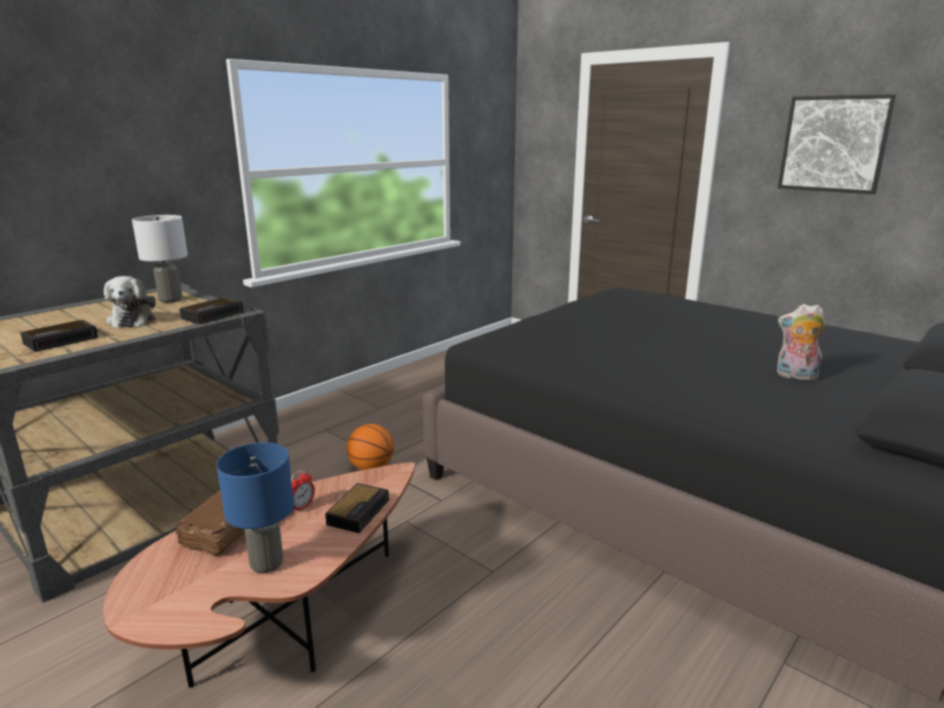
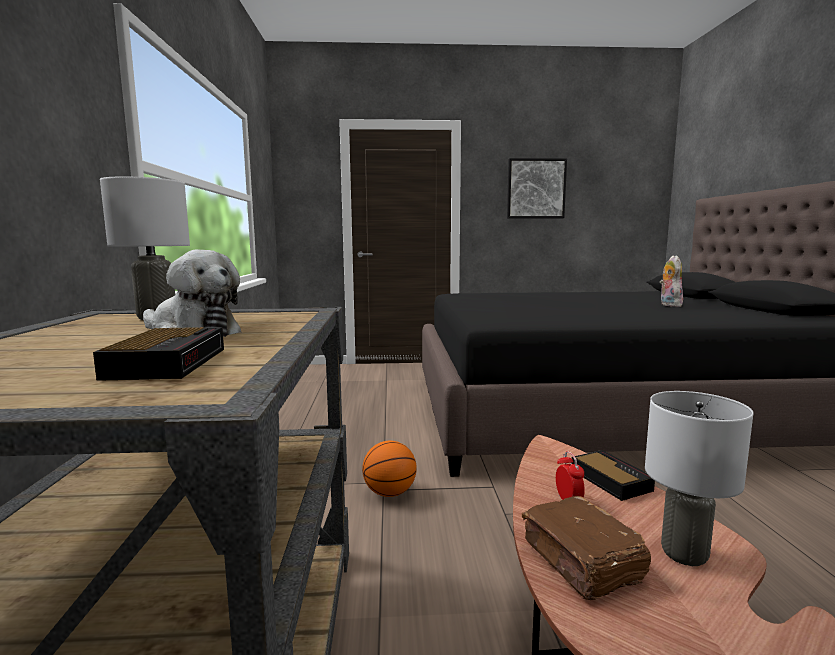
camera: 45 degrees left, 10 degrees down
(214, 315) = (294, 314): alarm clock -> none
(265, 565) = (684, 556): blue table lamp -> white table lamp
(795, 376) = (668, 305): plush toy -> plush toy turned 120 degrees clockwise

